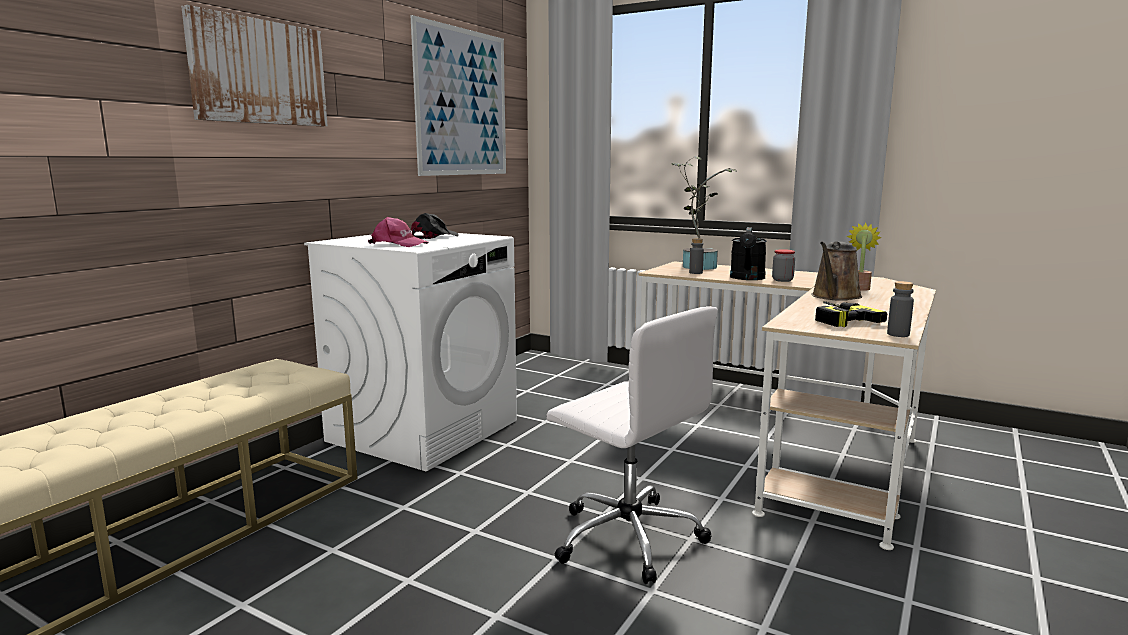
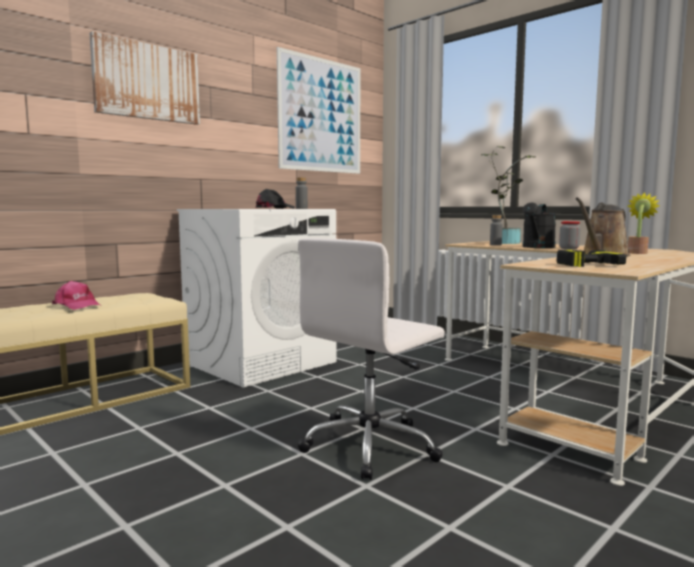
camera: 15 degrees right, 5 degrees down
(398, 244) = (237, 208): pink cap -> pink cap (77, 305)
(627, 536) = (371, 446): white office chair -> white office chair turned 75 degrees clockwise
(898, 334) = (627, 271): grey bottle -> grey bottle (301, 208)

